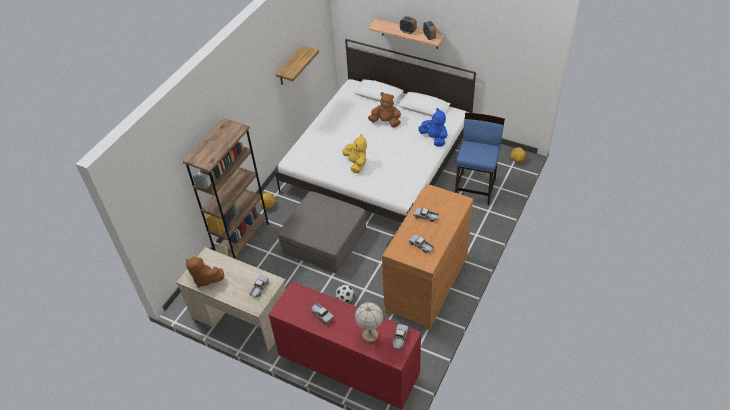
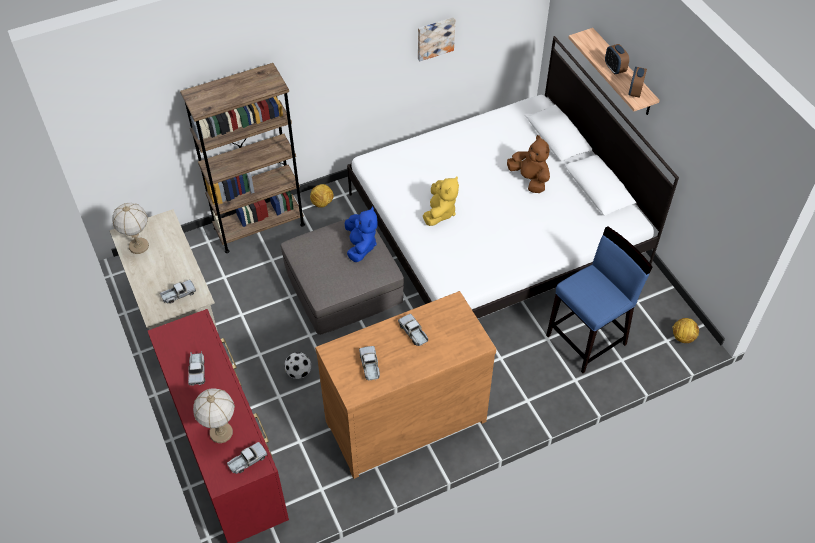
camera: 35 degrees right, 5 degrees up
(205, 279) = (138, 246): brown plush toy -> table lamp
(290, 66) = (435, 38): shelf -> picture
(434, 138) = (569, 238): blue plush toy -> blue plush toy (360, 246)

